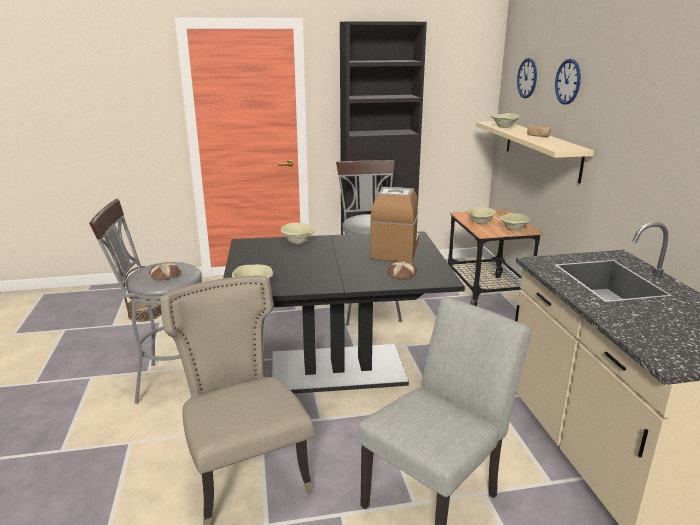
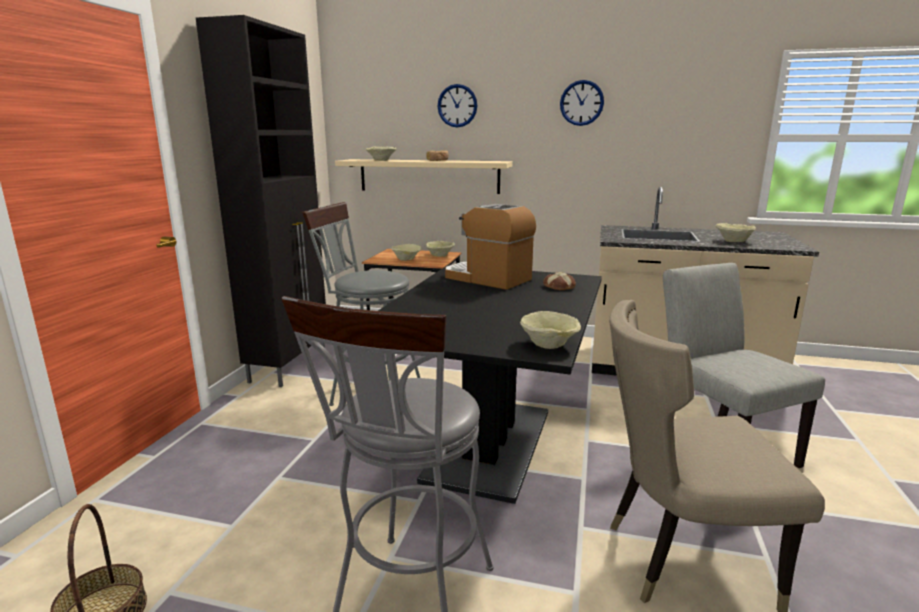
camera: 65 degrees left, 5 degrees down
(165, 275) = (432, 398): bread -> none
(298, 241) = (408, 307): beige bowl -> beige bowl (732, 241)
(527, 78) = (383, 109): wall clock -> wall clock (581, 103)

